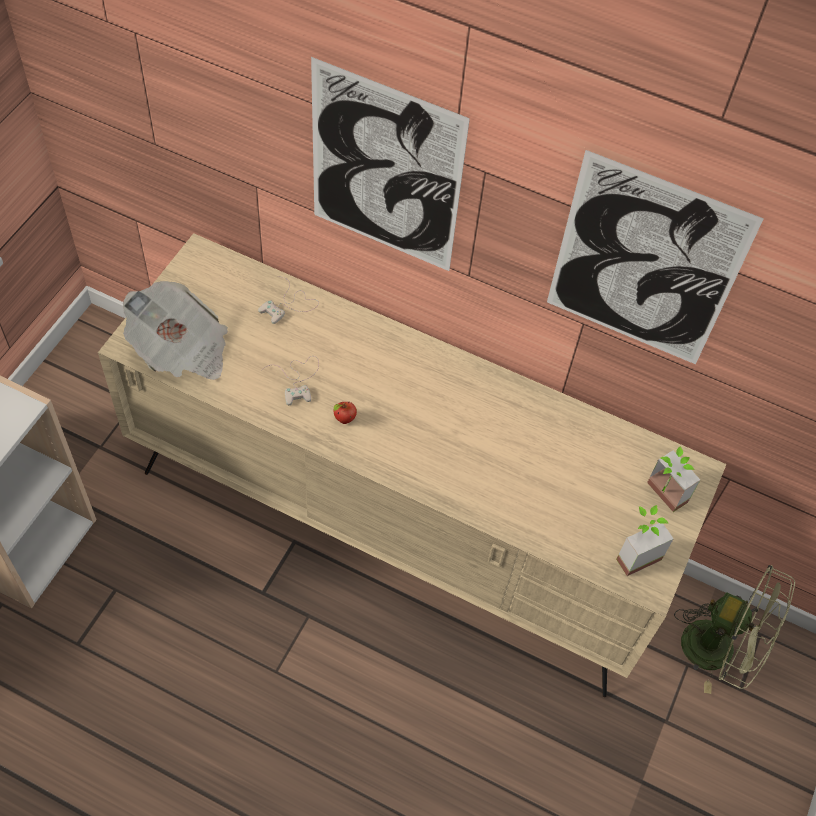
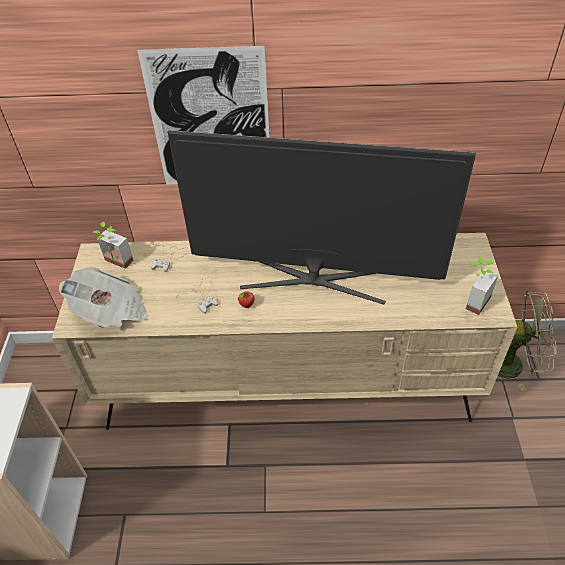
camera: 20 degrees left, 10 degrees down
(451, 422) = (315, 278): none -> television
(644, 264) = (406, 105): picture -> none
(661, 496) = (464, 264): potted plant -> potted plant (115, 264)

